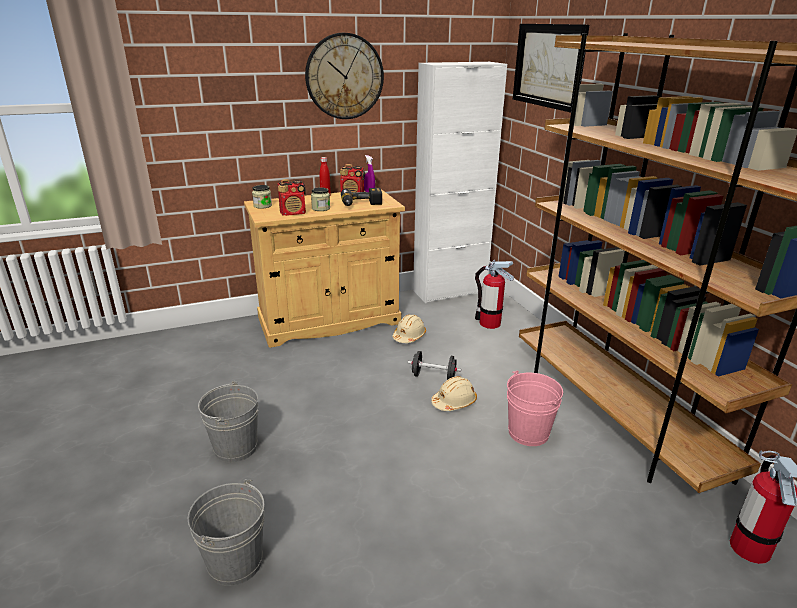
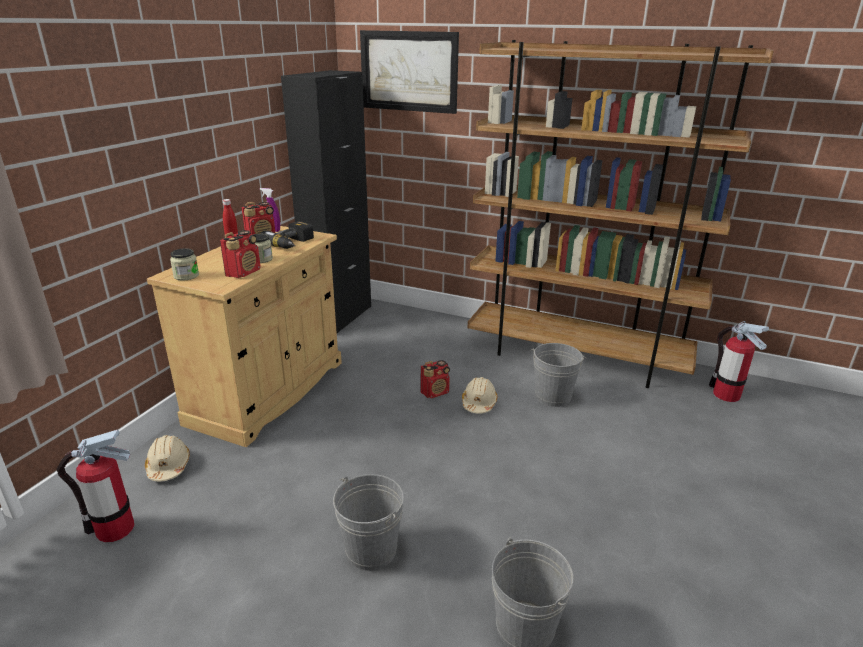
camera: 45 degrees left, 0 degrees up
(344, 76) = (220, 98): wall clock -> none
(409, 336) = (365, 370): beige hard hat -> beige hard hat (168, 466)
(433, 376) = (435, 392): black dumbbell -> radio
(449, 291) = (339, 318): white cabinet -> black cabinet
(489, 323) = (411, 331): fire extinguisher -> fire extinguisher (114, 529)
(528, 432) = (552, 396): pink bucket -> grey bucket

